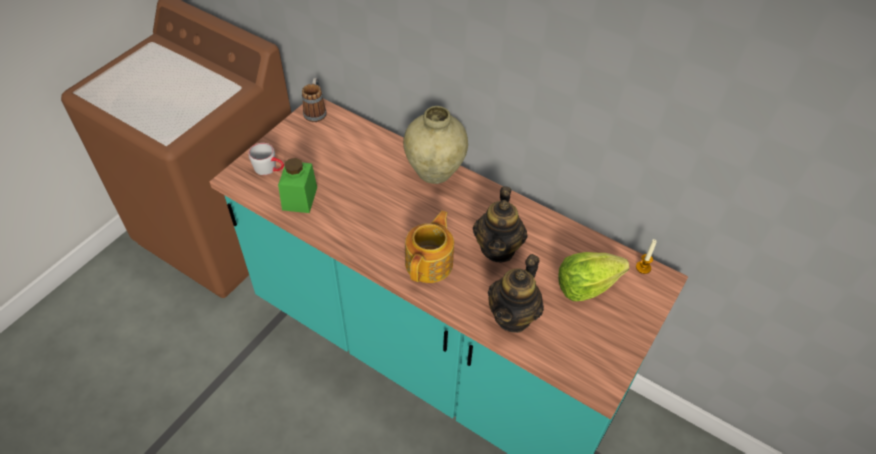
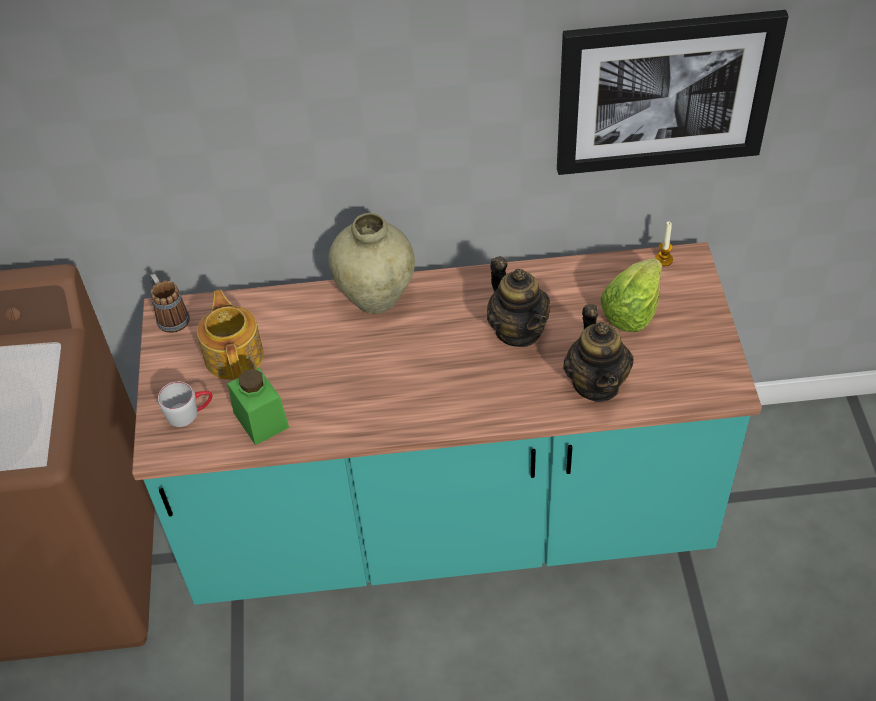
camera: 35 degrees left, 0 degrees up
(430, 263) = (469, 390): teapot -> teapot (235, 355)
(690, 133) = (665, 92): none -> picture

